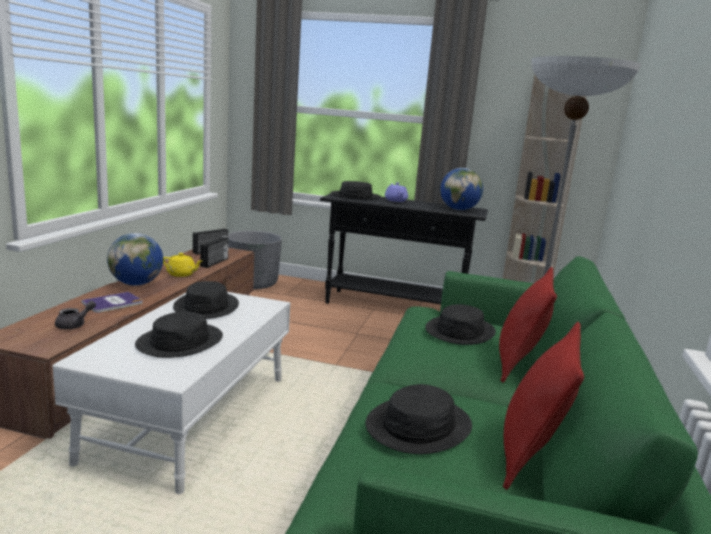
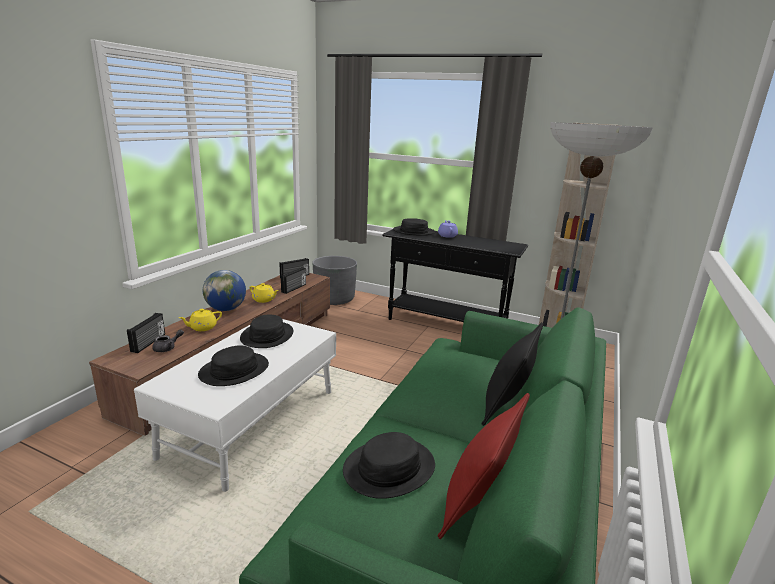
camera: 10 degrees right, 5 degrees up
(46, 320) = (149, 343): none -> radio
(113, 303) = (202, 327): book -> yellow teapot
(458, 209) = (499, 246): globe -> none
(459, 331) = (466, 369): black hat -> none
(518, 364) = (506, 406): red pillow -> black pillow

